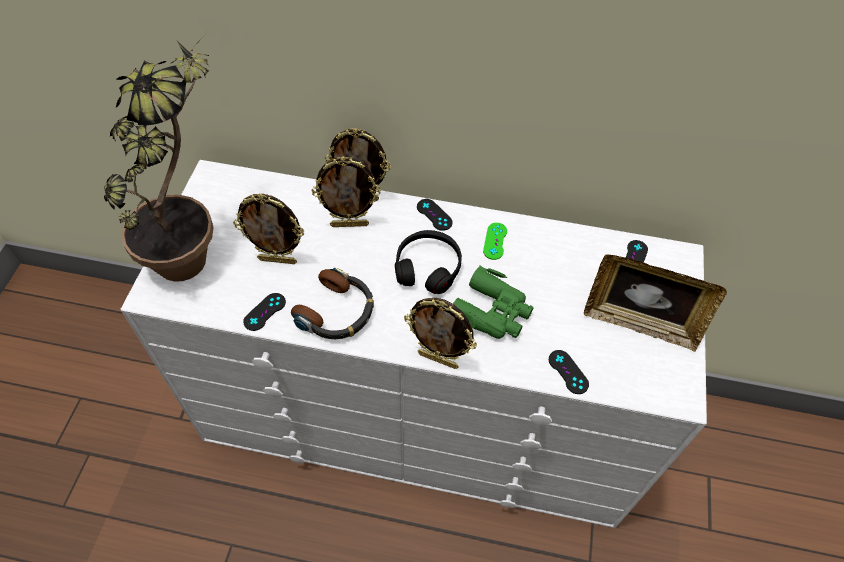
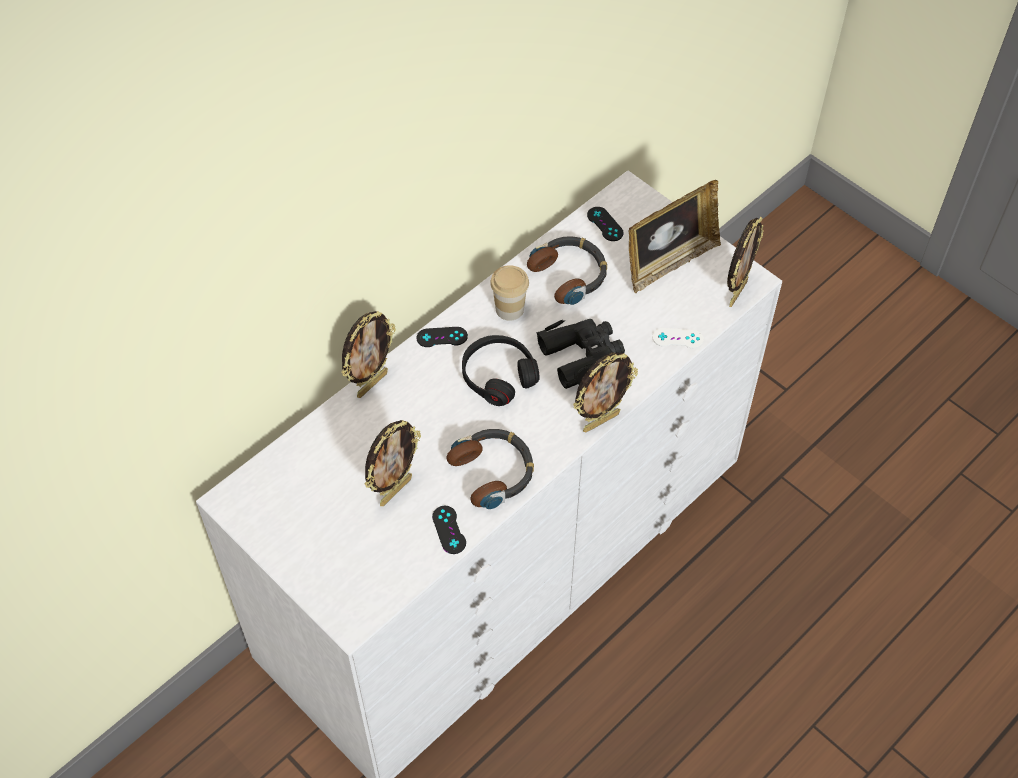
camera: 55 degrees left, 0 degrees up
(194, 248) = (321, 557): potted plant -> none
(350, 224) = (398, 410): picture frame -> picture frame (736, 292)
(492, 312) = (582, 355): green binoculars -> black binoculars
(495, 241) = (509, 309): green game controller -> cup
(563, 262) = (570, 274): none -> headphones
(568, 372) = (677, 338): black game controller -> white game controller

